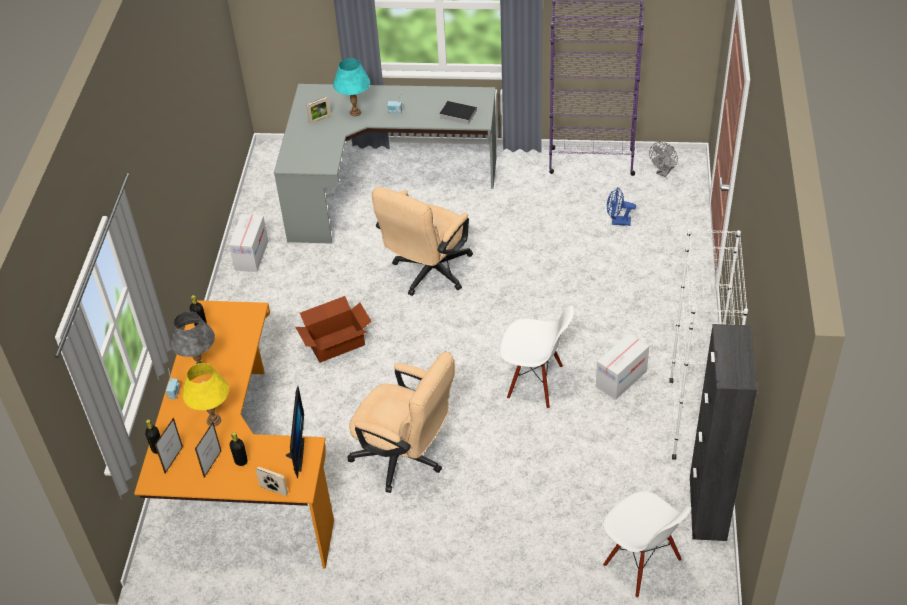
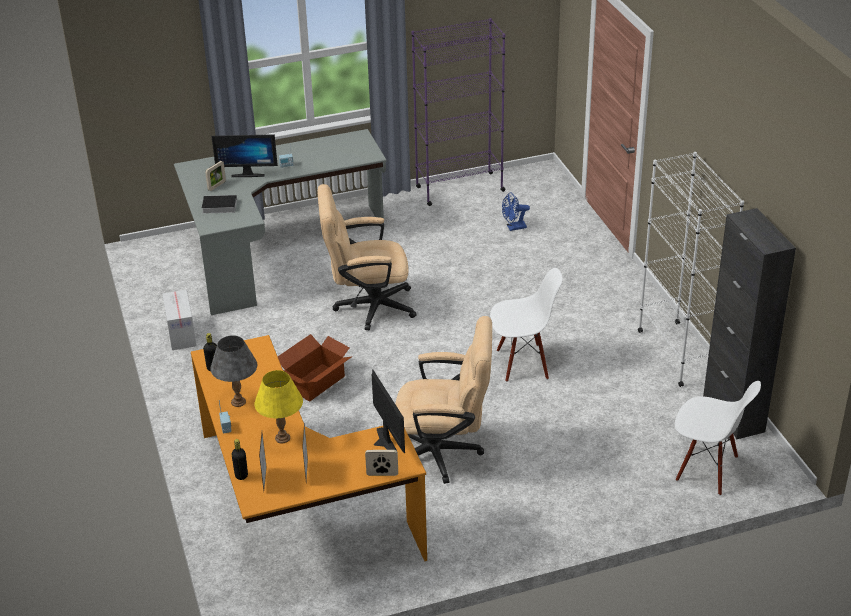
camera: 25 degrees left, 10 degrees down
(241, 461) = (333, 461): black bottle -> none
(355, 112) = (248, 173): turquoise table lamp -> monitor
(428, 274) = (367, 307): beige office chair -> beige office chair turned 75 degrees clockwise
(457, 114) = (347, 155): book -> book (218, 206)
(621, 379) = (596, 341): cardboard box -> none
(663, 172) = (528, 183): grey fan -> none

